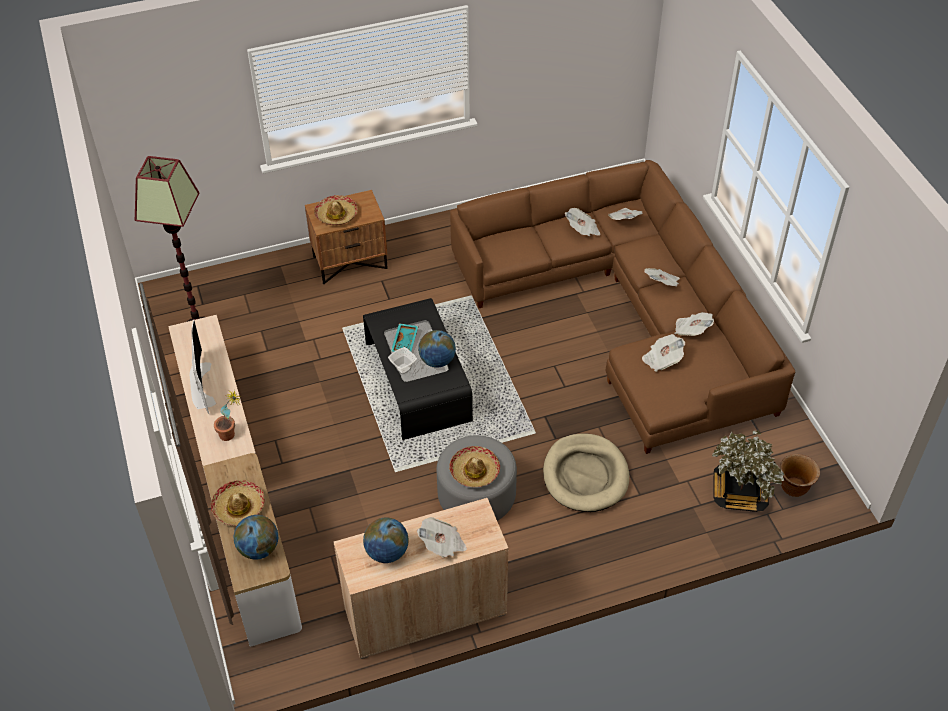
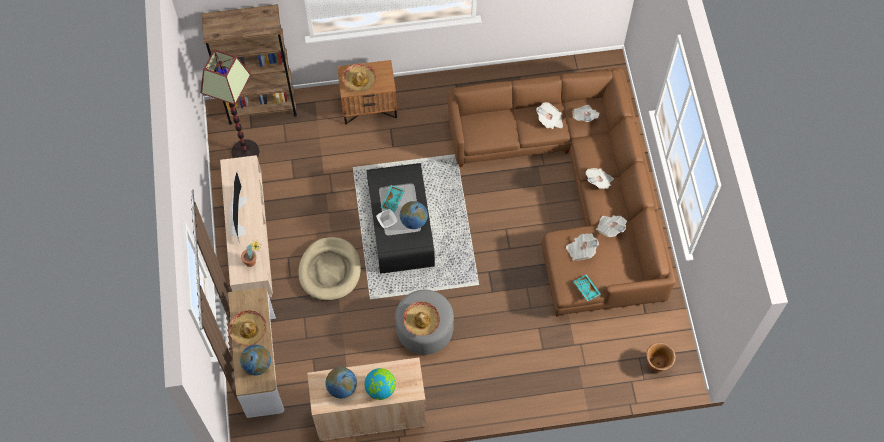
camera: 10 degrees right, 15 degrees up
(212, 281) = (261, 107): none -> brown bookcase
(442, 545) = (381, 389): newspaper -> globe
(585, 475) = (507, 326): beige dog bed -> beige dog bed (330, 270)
(682, 401) = (586, 289): none -> turquoise tray
(739, 492) = (616, 360): potted plant -> none

